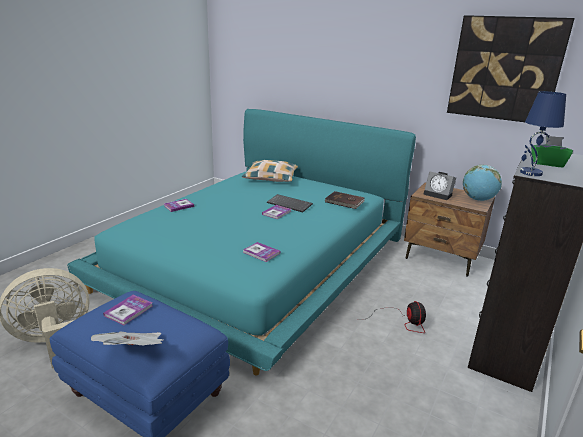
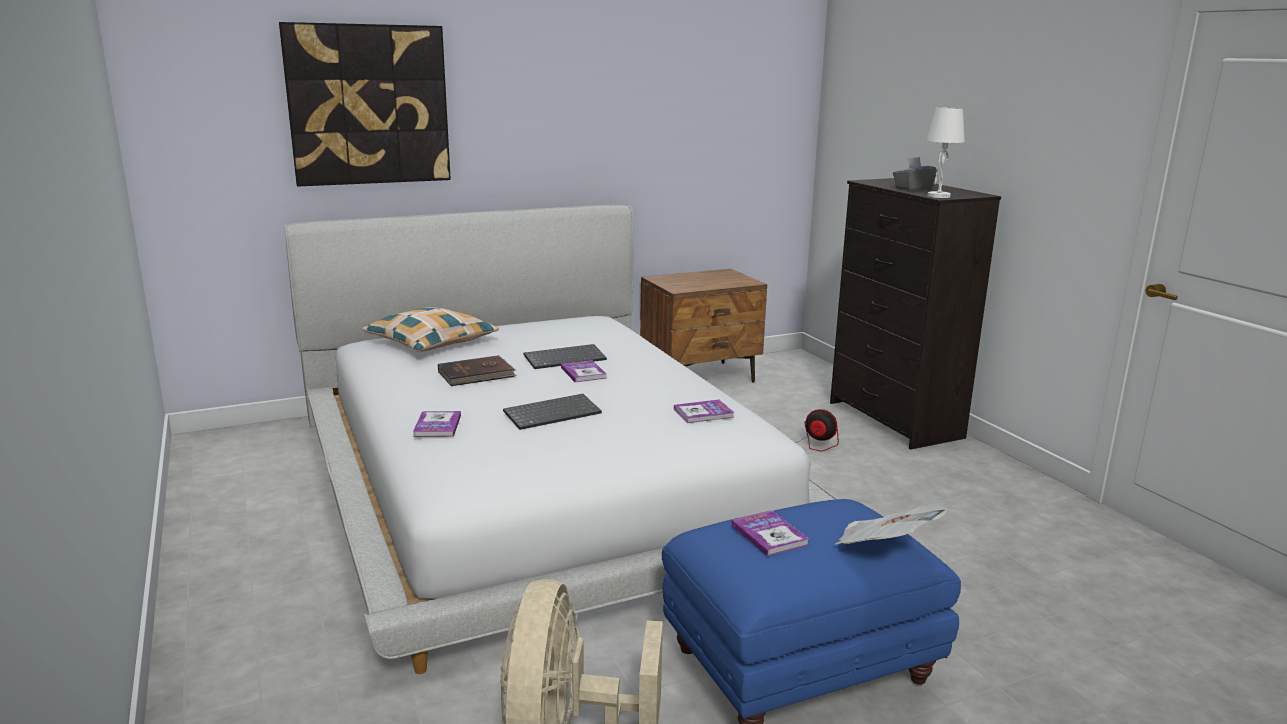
camera: 55 degrees left, 5 degrees down
(217, 221) = (553, 413): none -> keyboard
(259, 260) = (539, 482): turquoise bed -> white bed
(344, 202) = (608, 332): brown book -> brown book (477, 374)
(439, 195) = (691, 283): alarm clock -> none
(478, 199) = (730, 276): globe -> none
(505, 69) = (713, 96): picture -> picture (368, 105)
(530, 173) = (939, 196): blue table lamp -> white table lamp
(547, 163) = (912, 188): green tissue box -> grey tissue box

